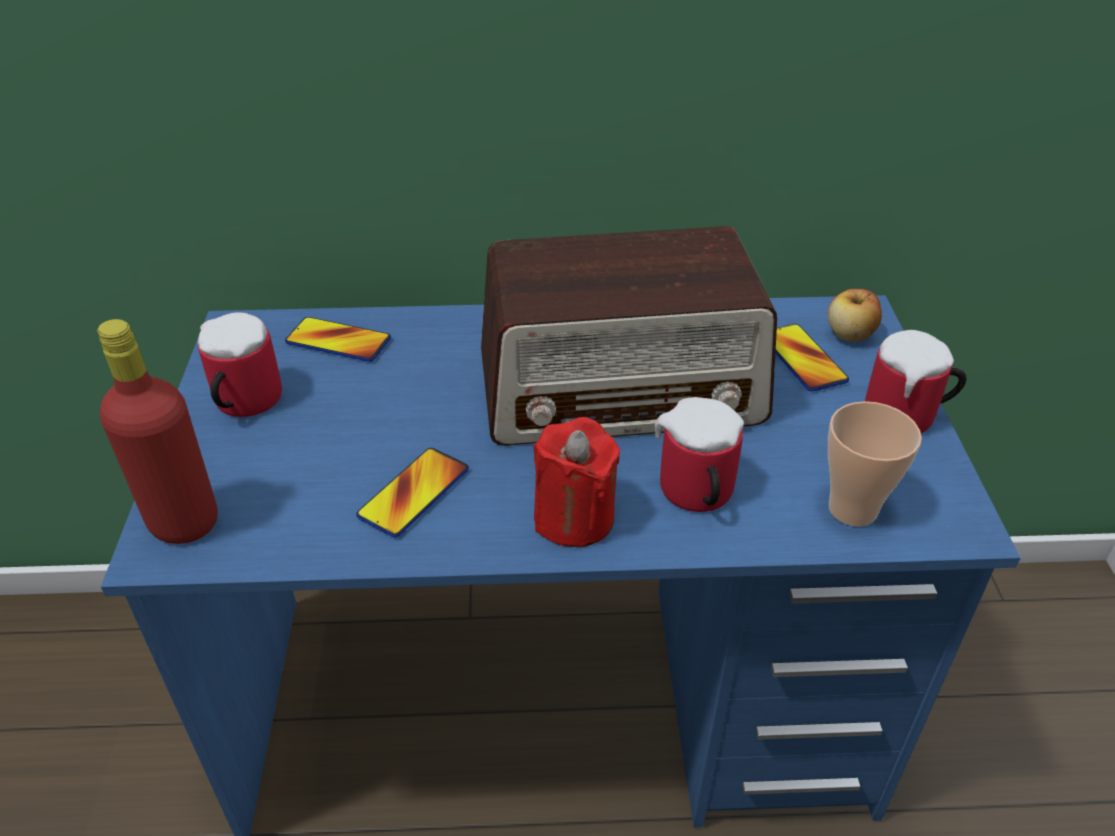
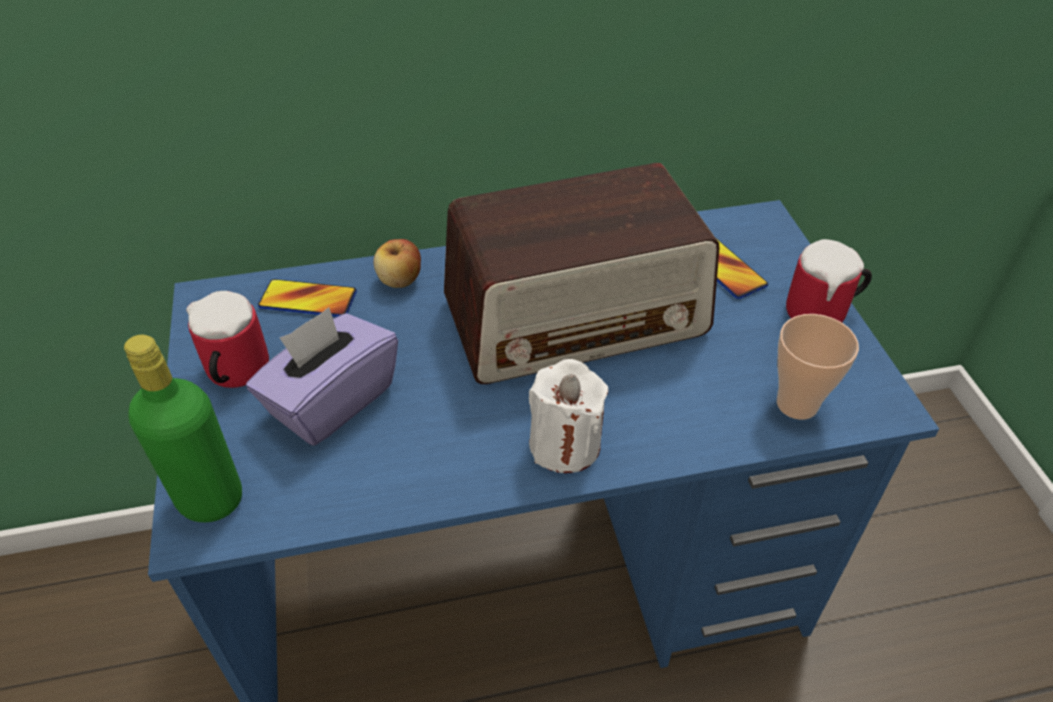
camera: 10 degrees left, 5 degrees up
(184, 522) = (210, 499): red bottle -> green bottle
(335, 442) = (331, 400): none -> purple tissue box
(414, 493) = (417, 441): phone -> none
(574, 518) = (565, 445): red candle -> white candle
(695, 496) = (663, 410): mug -> none
(850, 335) = (759, 241): apple -> apple (400, 280)

